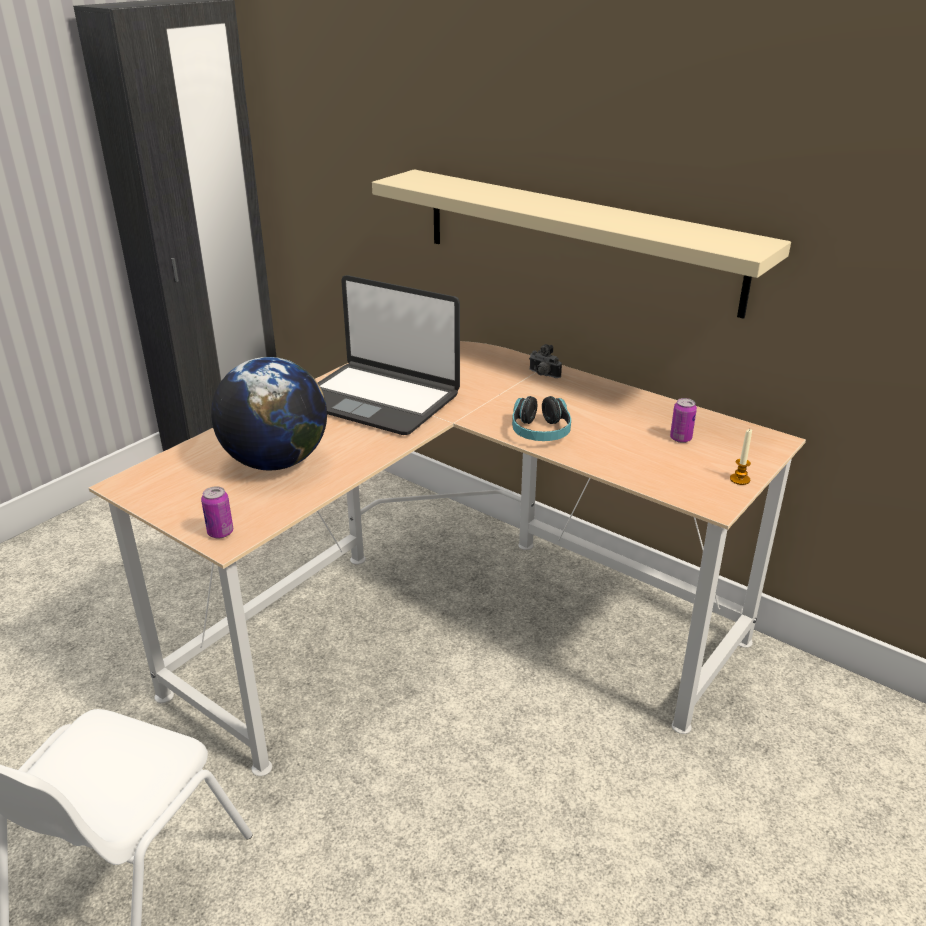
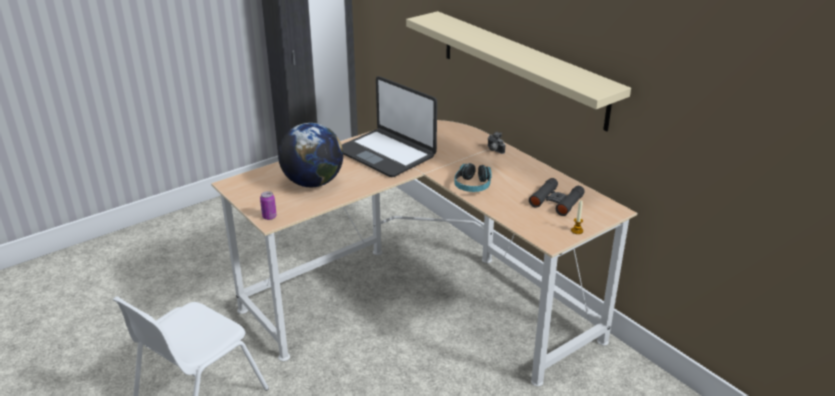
camera: 15 degrees right, 0 degrees up
(680, 438) = (556, 201): can -> black binoculars

